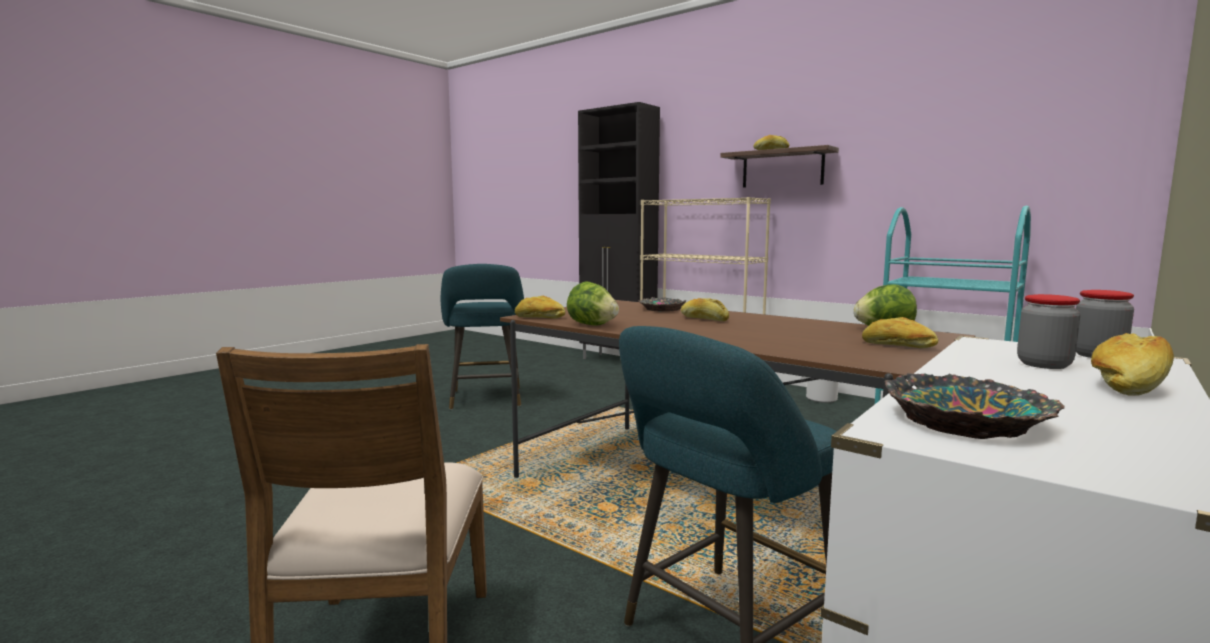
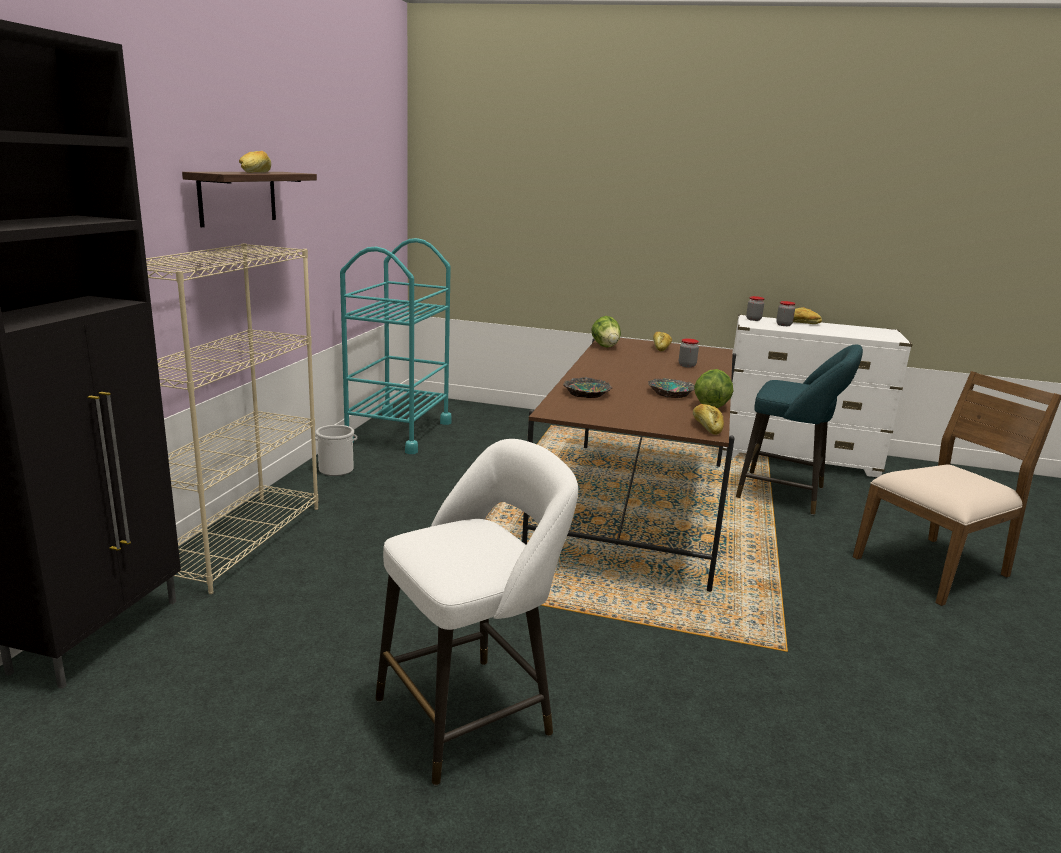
camera: 115 degrees left, 10 degrees up
(486, 400) = (472, 713): turquoise stool -> white stool
(704, 319) = (626, 380): bread -> none
(773, 340) = (687, 365): none -> jar
(969, 421) = (874, 335): bowl -> bowl (671, 392)

